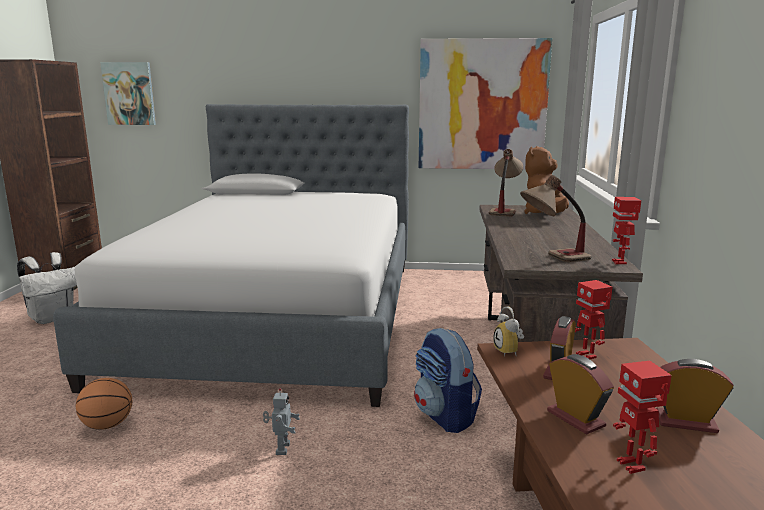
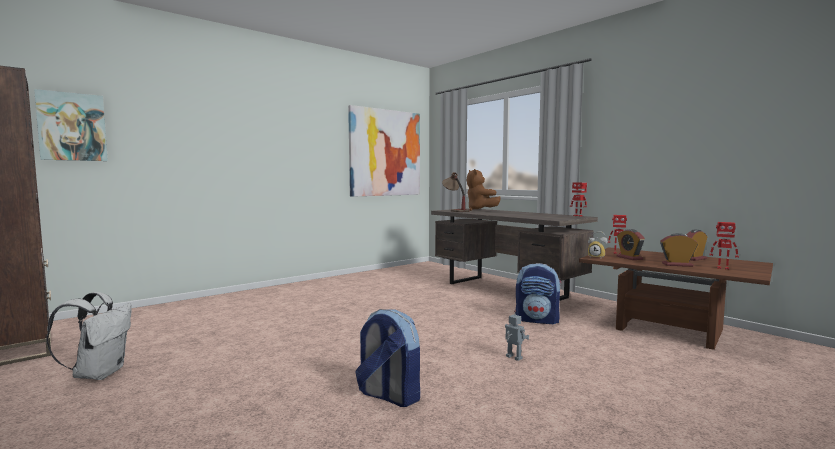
camera: 45 degrees left, 10 degrees down
(107, 425) = (388, 396): basketball -> backpack
(279, 316) = (330, 312): bed -> none
(552, 259) = (556, 217): table lamp -> none

